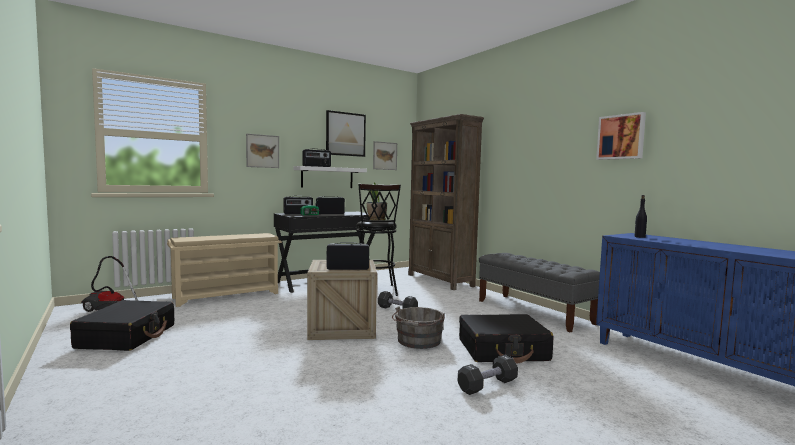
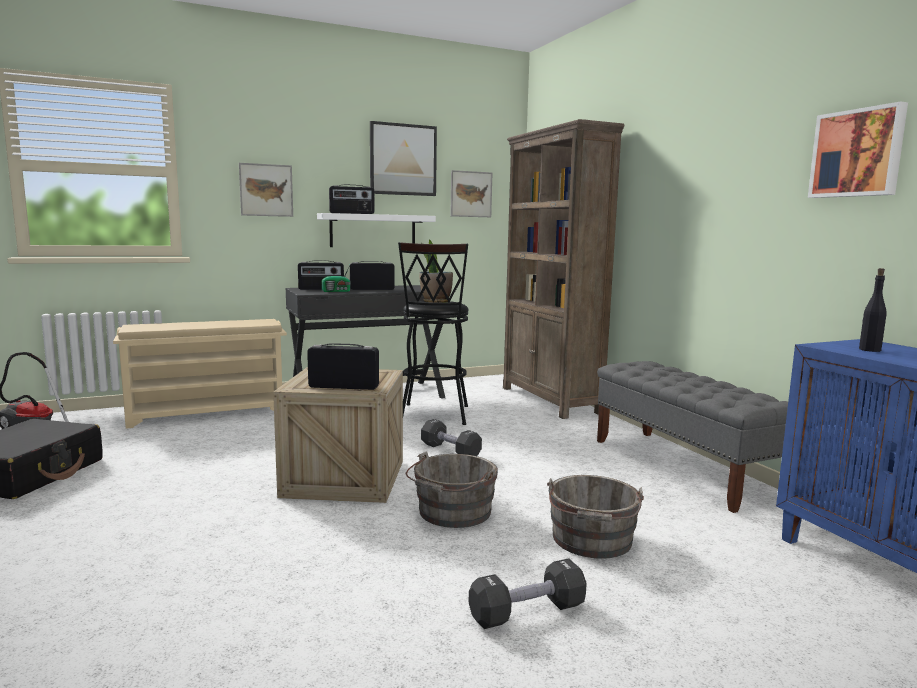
camera: 10 degrees right, 5 degrees up
(503, 350) = (591, 541): black suitcase -> grey bucket

